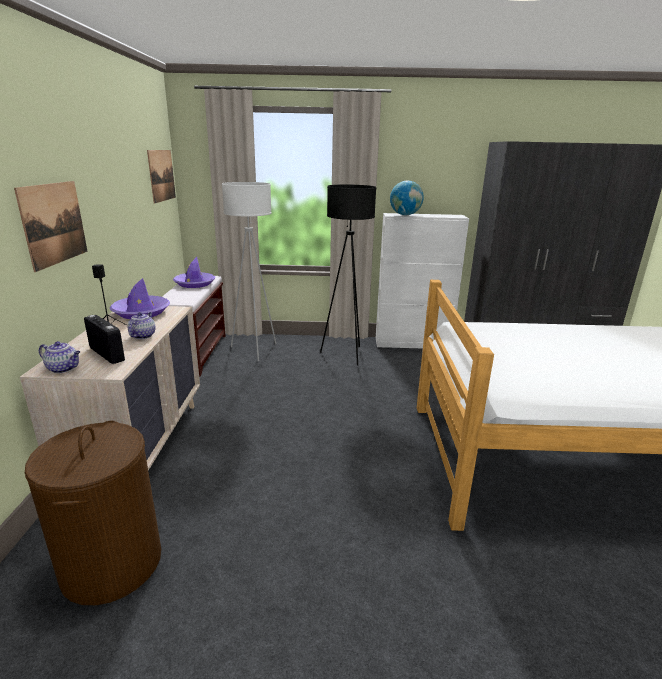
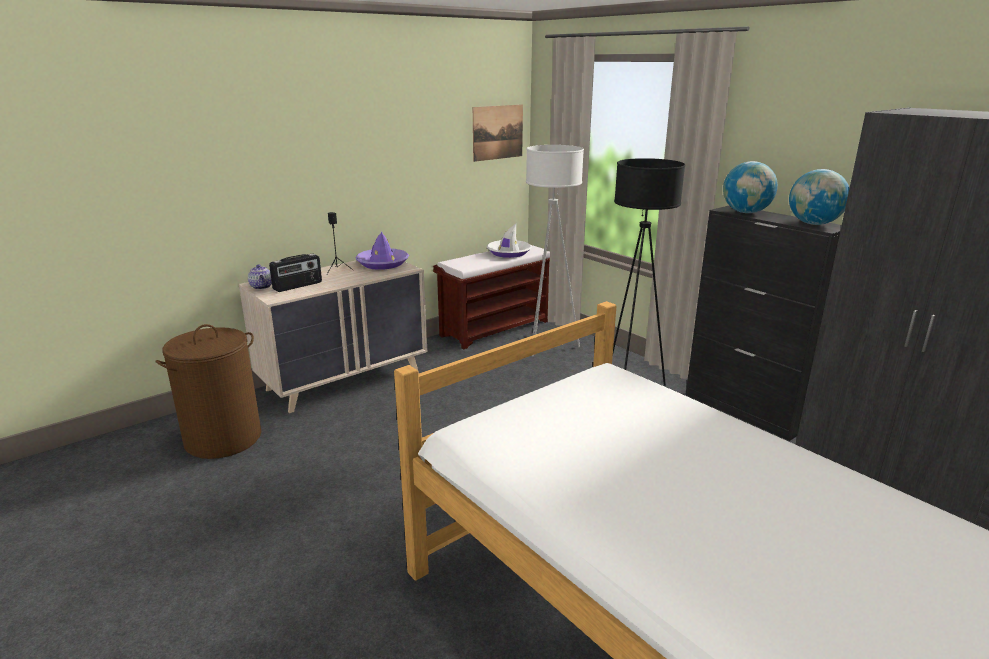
camera: 50 degrees right, 0 degrees up
(54, 223) = (307, 174): picture -> none
(107, 354) = (298, 286): radio -> radio turned 45 degrees clockwise
(143, 336) = (342, 281): teapot -> none
(194, 284) = (509, 253): purple hat -> white hat
(413, 343) = (744, 411): white cabinet -> black cabinet
(448, 215) = (813, 224): none -> globe

